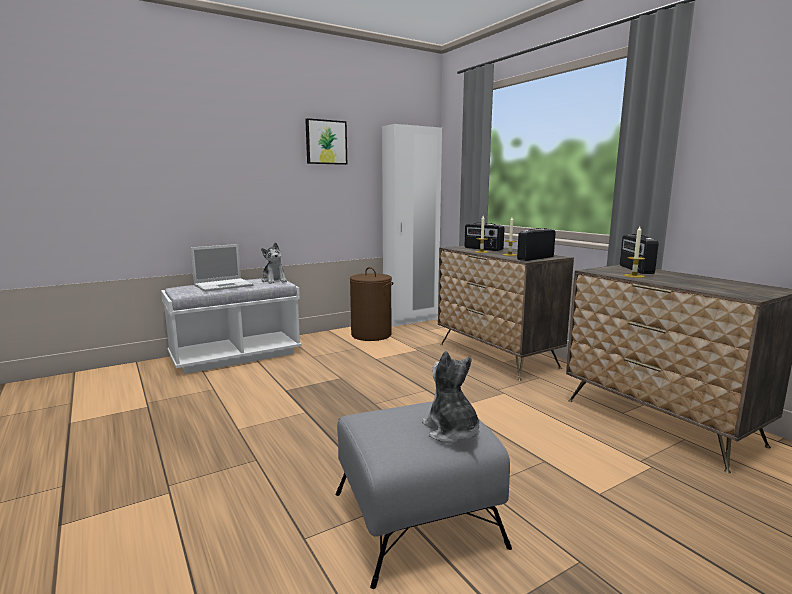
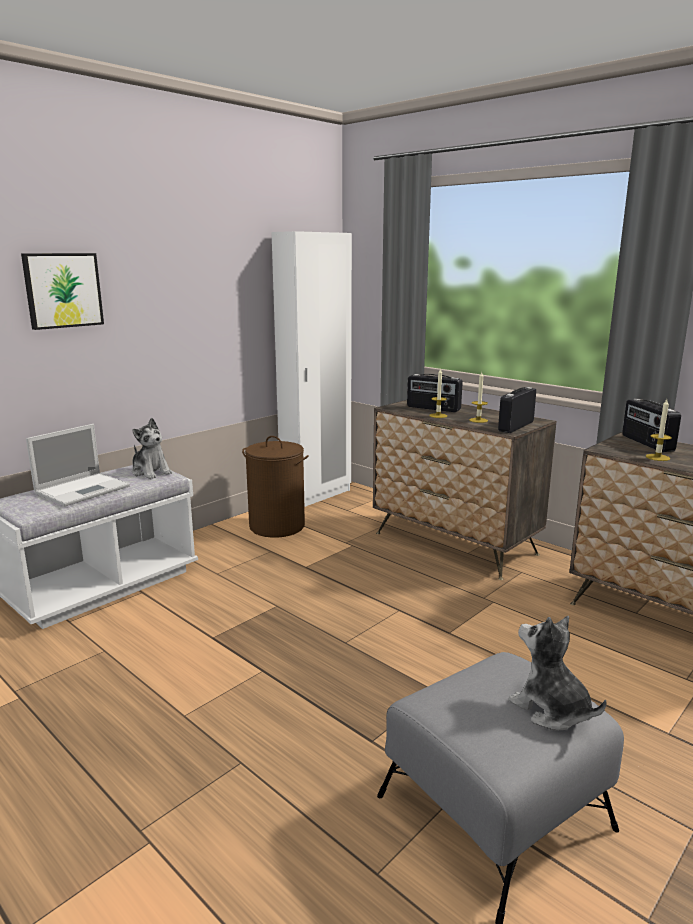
camera: 15 degrees left, 5 degrees up
(326, 142) = (199, 259): picture -> picture (62, 290)

